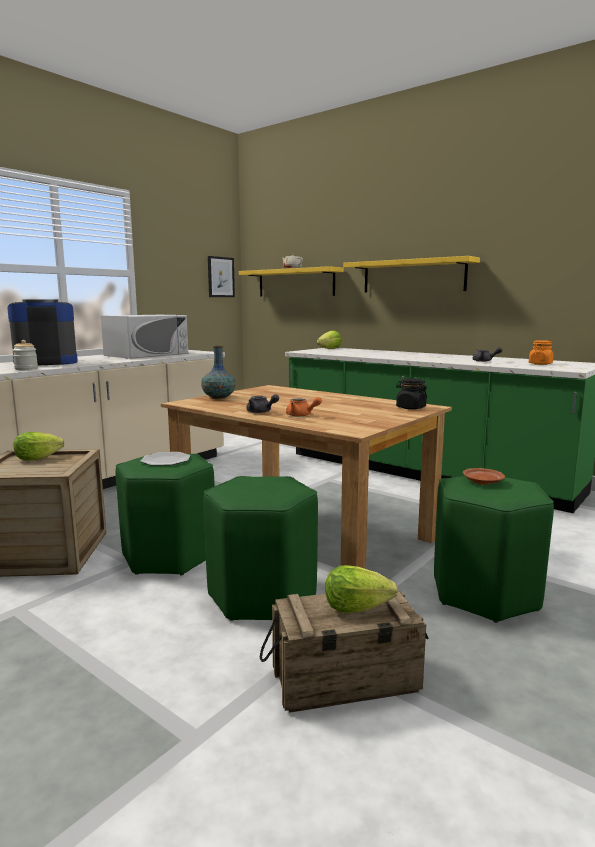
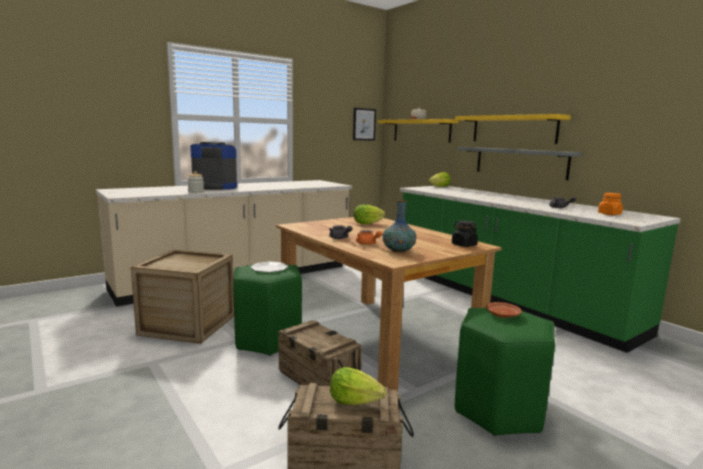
camera: 15 degrees right, 0 degrees up
(37, 458) = (188, 257): lettuce -> lettuce (367, 223)
(147, 354) = (292, 184): white microwave -> none
(218, 398) = (321, 223): vase -> vase (398, 251)
(261, 595) = (317, 380): green stool -> crate
(423, 314) = (520, 162): none -> grey shelf

